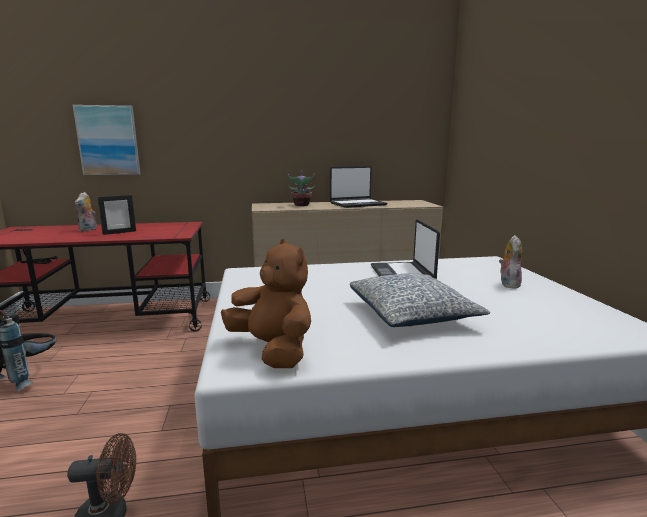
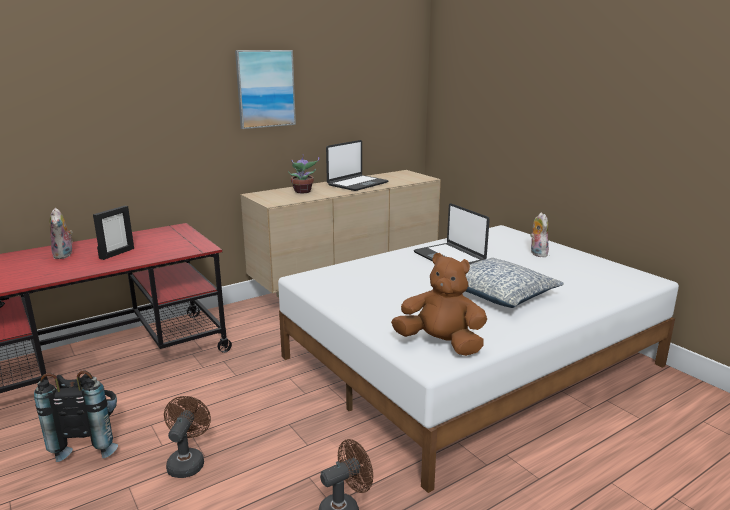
camera: 25 degrees left, 5 degrees up
(60, 414) = (187, 462): none -> brown fan
(108, 140) = (61, 135): picture -> picture (265, 89)

